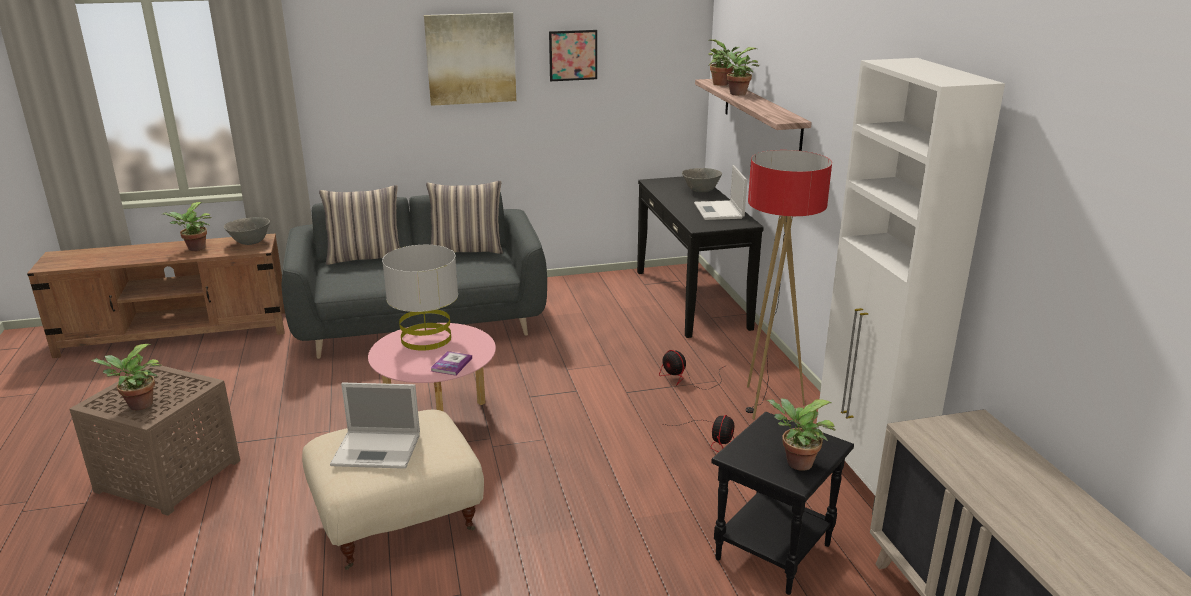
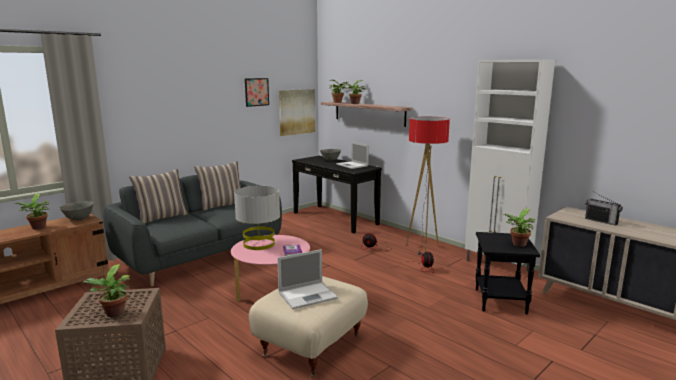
camera: 30 degrees left, 10 degrees down
(471, 58) = (204, 93): picture -> picture (296, 111)
(990, 468) = (601, 221): none -> radio

